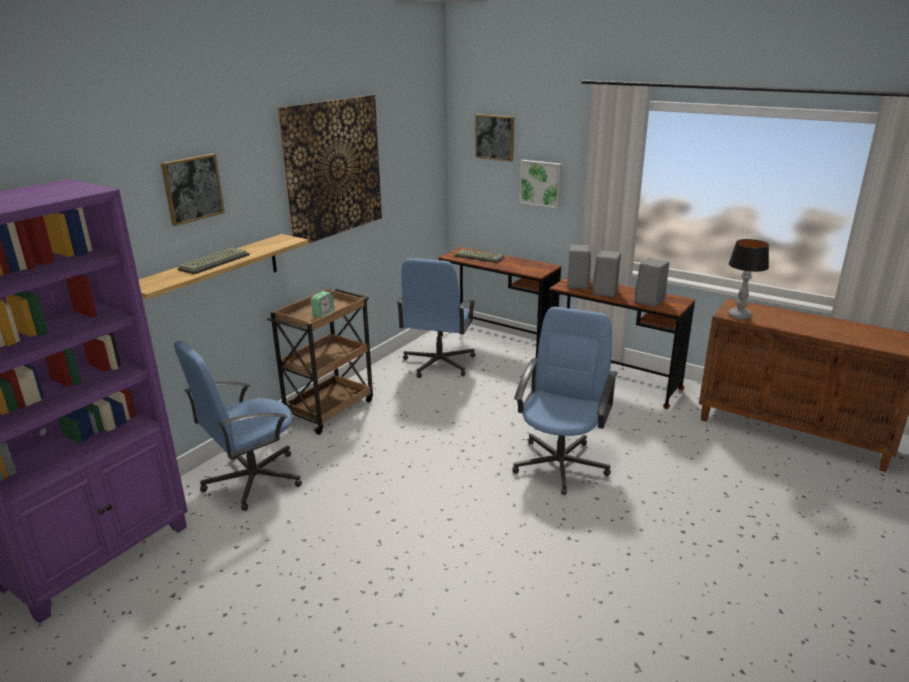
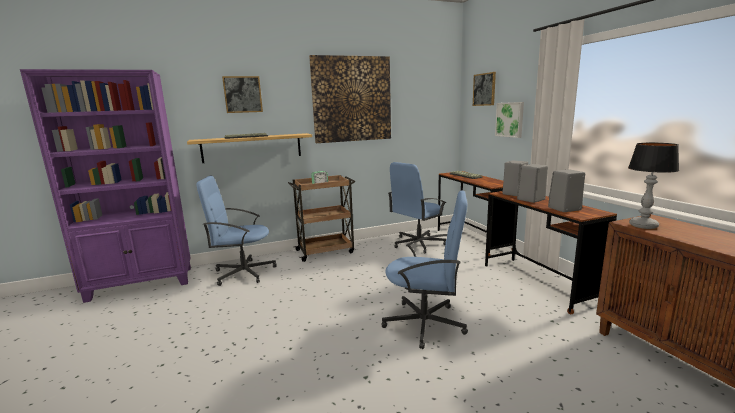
camera: 35 degrees right, 10 degrees down
(561, 464) = (425, 323): blue office chair -> blue office chair turned 45 degrees clockwise

